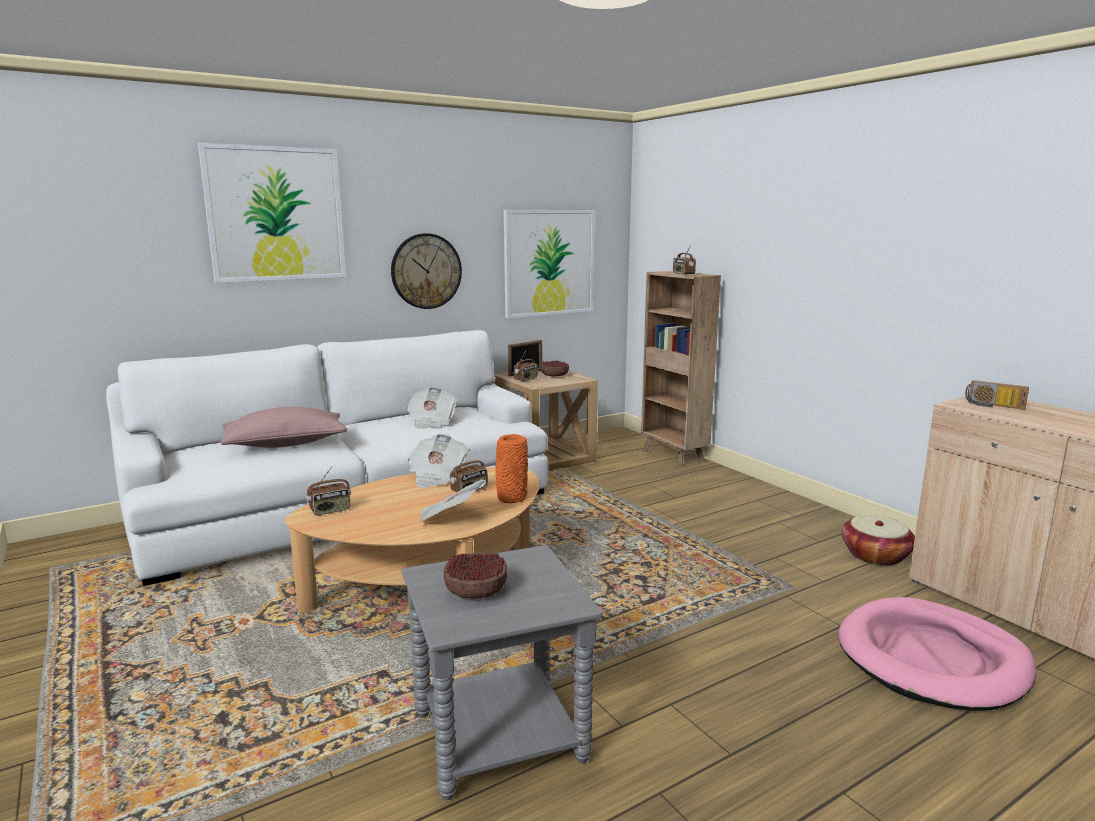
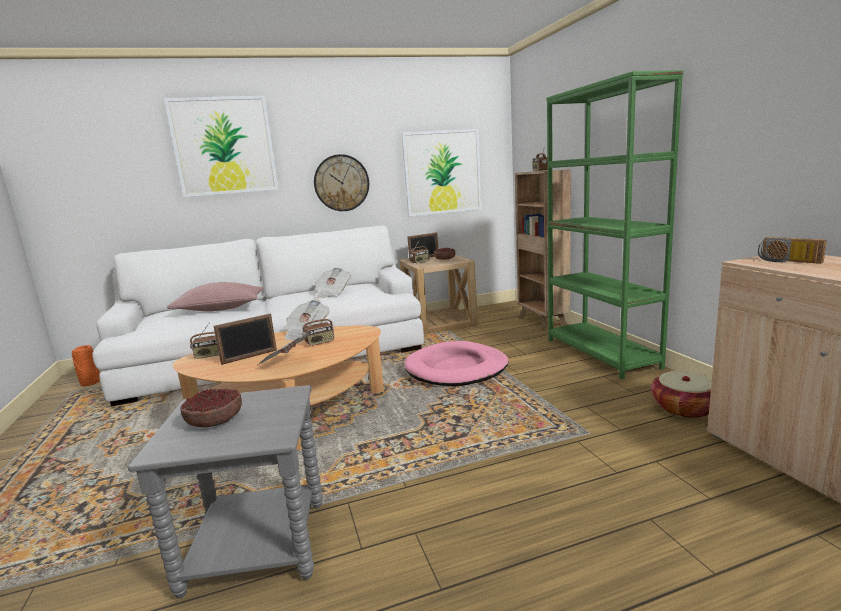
camera: 15 degrees right, 0 degrees up
(391, 511) = (249, 357): none -> picture frame
(511, 498) = (345, 348): orange vase -> orange vase (90, 383)
(761, 495) = (601, 353): none -> green bookcase
(932, 659) = (697, 514): pink dog bed -> pink dog bed (456, 368)

